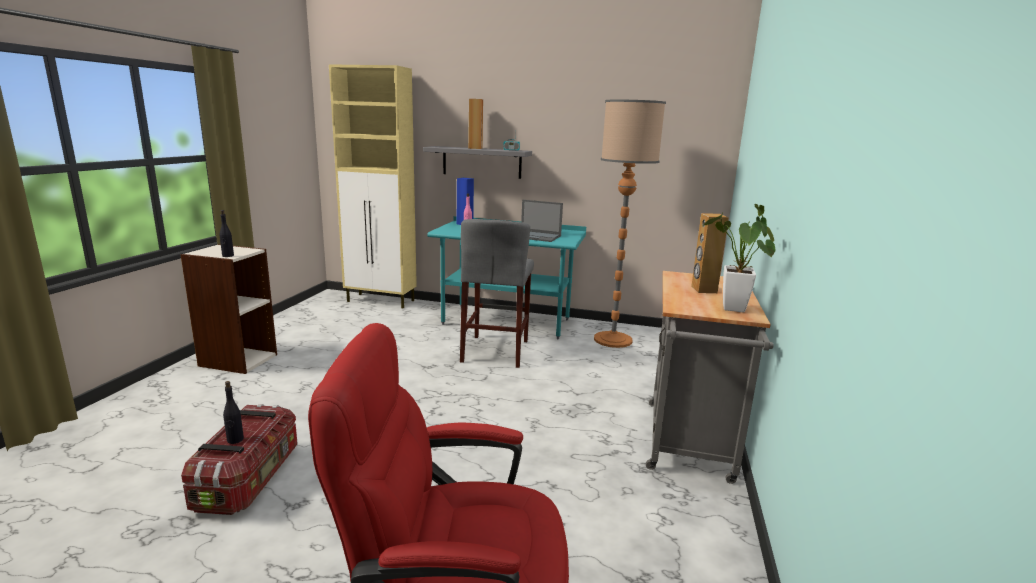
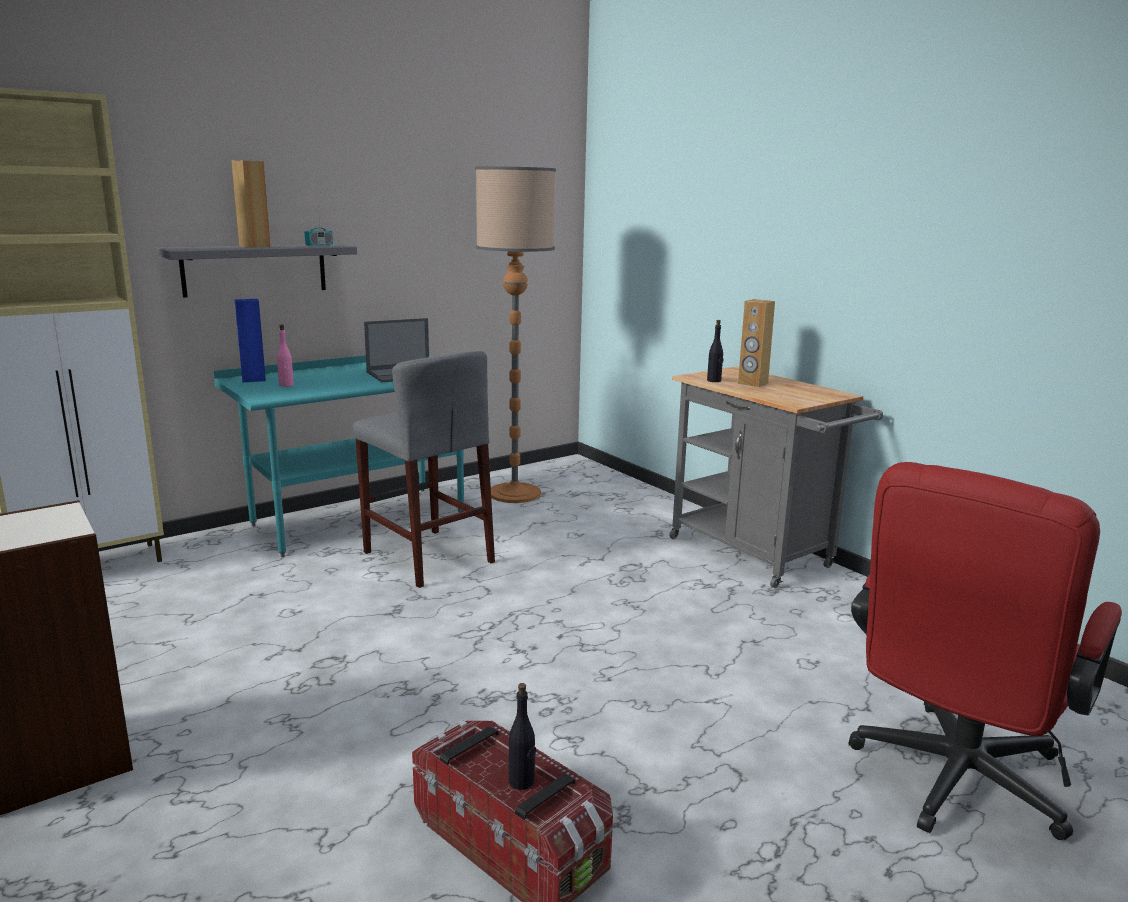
camera: 50 degrees left, 0 degrees up
(228, 256) = (59, 532): black bottle -> black bottle (714, 380)
(733, 310) = (820, 393): potted plant -> none

